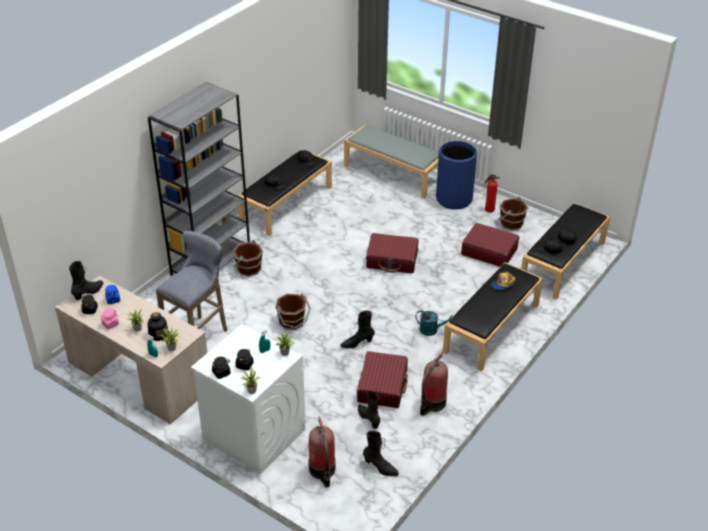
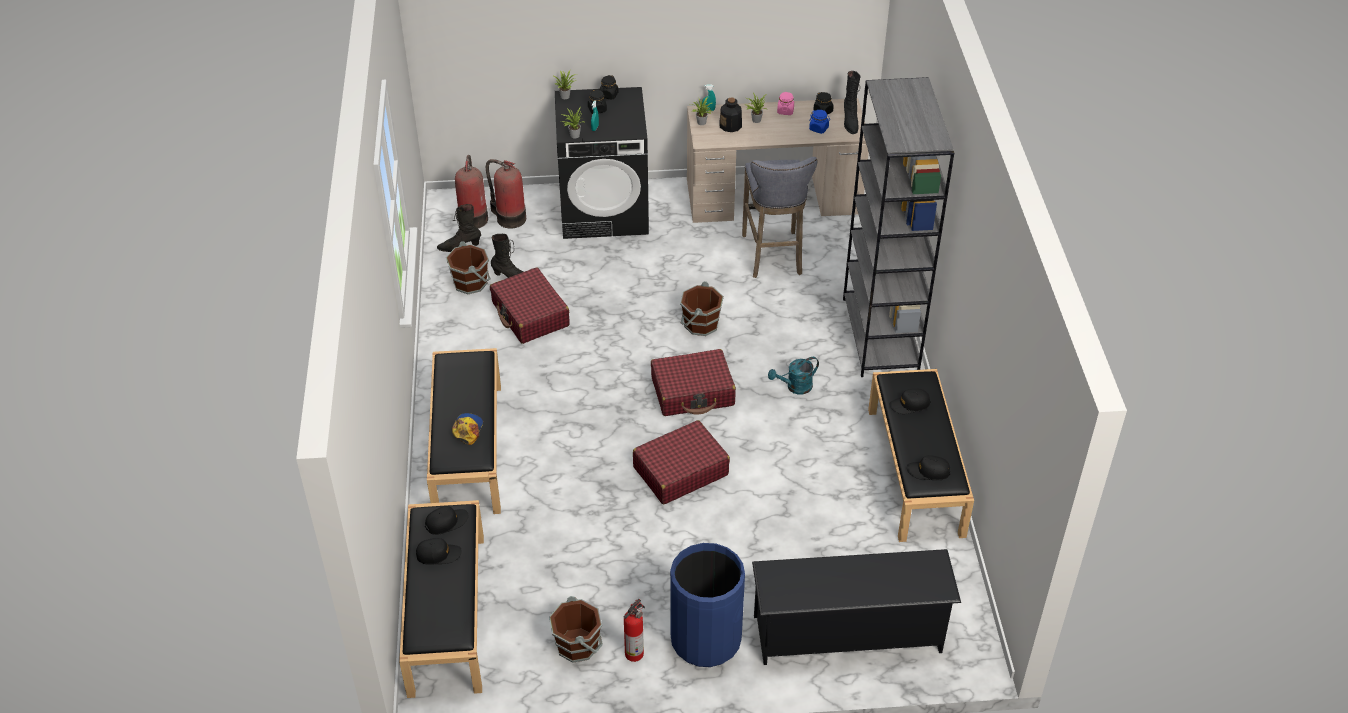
camera: 140 degrees right, 5 degrees up
(248, 269) = (829, 353): brown bucket -> brown bucket (471, 282)
(253, 434) = (604, 211): white washing machine -> black washing machine
(357, 343) = (604, 342): black boot -> none
(394, 173) = (848, 634): grey bench -> black shoe rack
(432, 330) = (536, 404): turquoise watering can -> turquoise watering can (795, 387)
(432, 403) = (462, 326): fire extinguisher -> fire extinguisher (473, 218)
(489, 251) = (567, 567): red suitcase -> red suitcase (693, 392)

